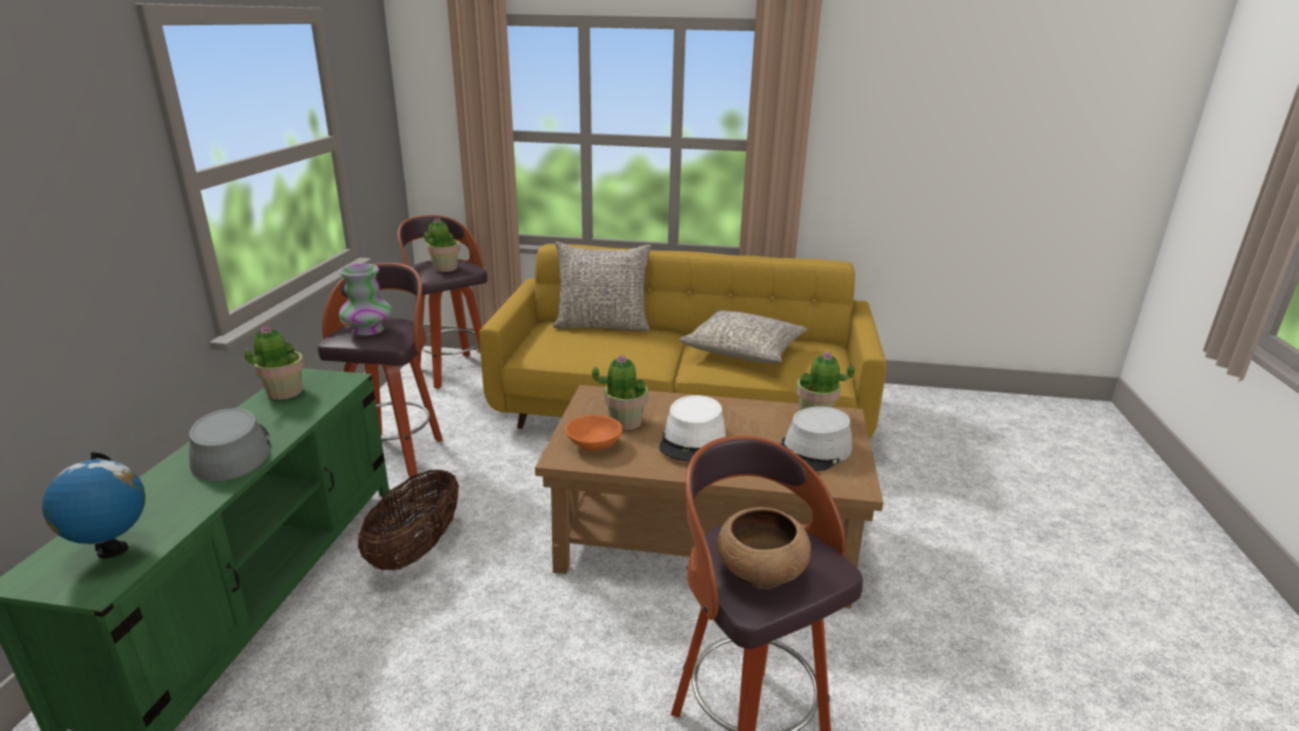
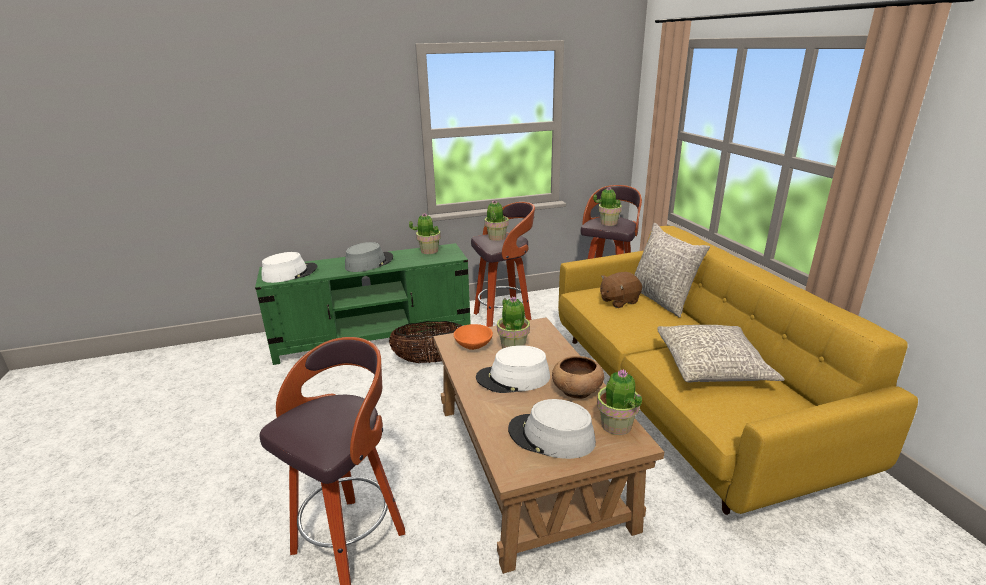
camera: 65 degrees right, 0 degrees up
(112, 550) = (290, 273): globe -> white hat
(368, 330) = (496, 238): vase -> potted plant
(579, 343) = (618, 301): none -> brown plush toy
(760, 572) = (306, 420): brown bowl -> brown bowl (576, 390)

